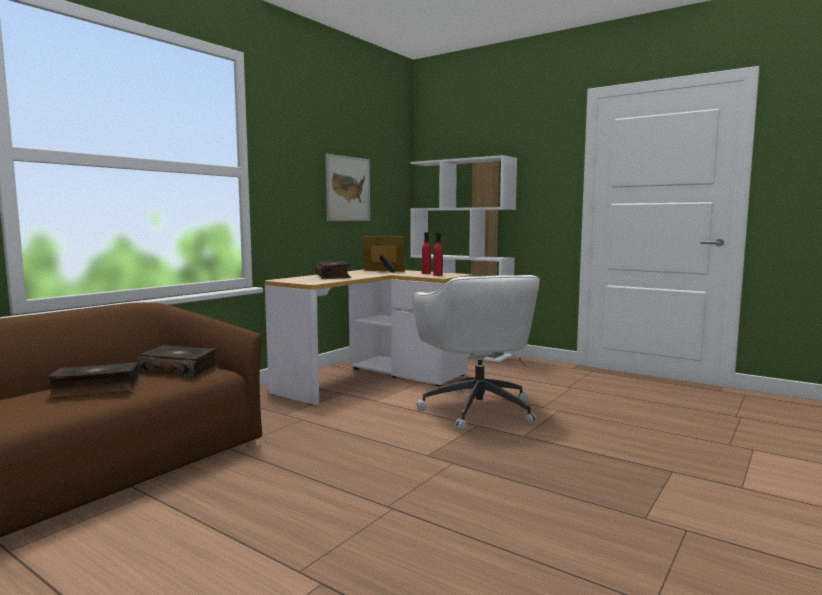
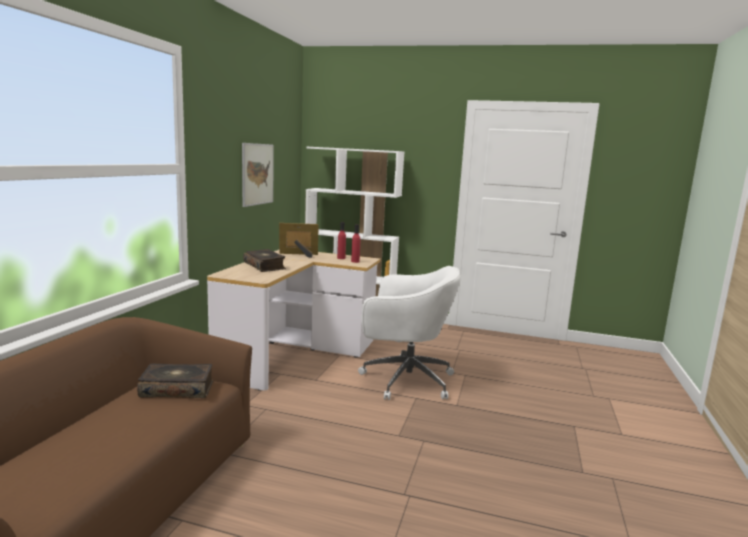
camera: 20 degrees left, 5 degrees up
(96, 390) = (118, 428): book -> none
(477, 408) = (404, 380): white office chair -> white office chair turned 45 degrees counterclockwise

